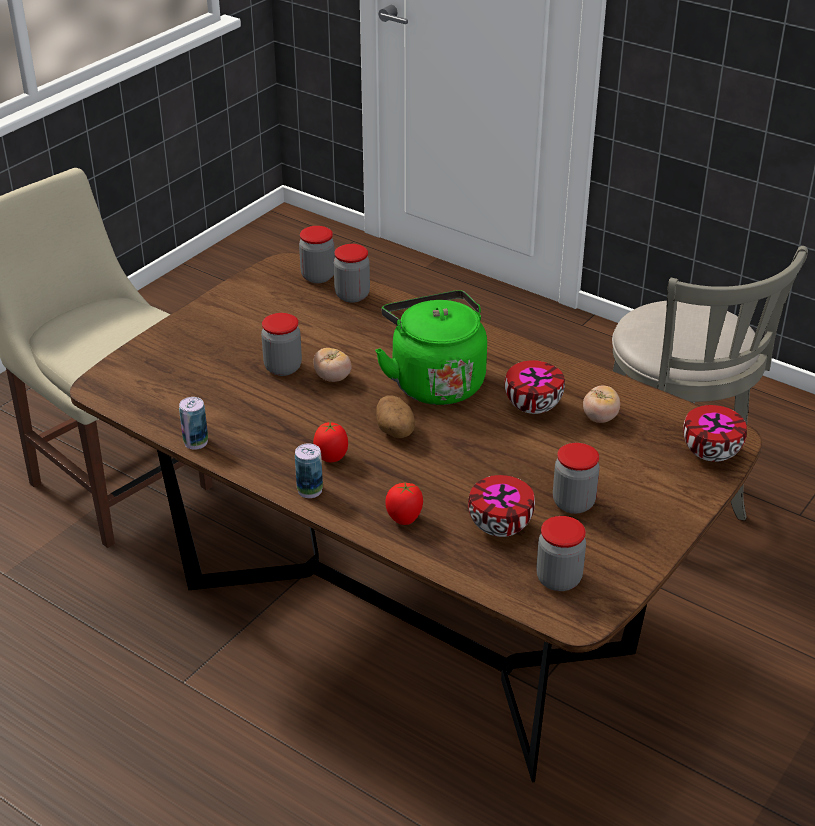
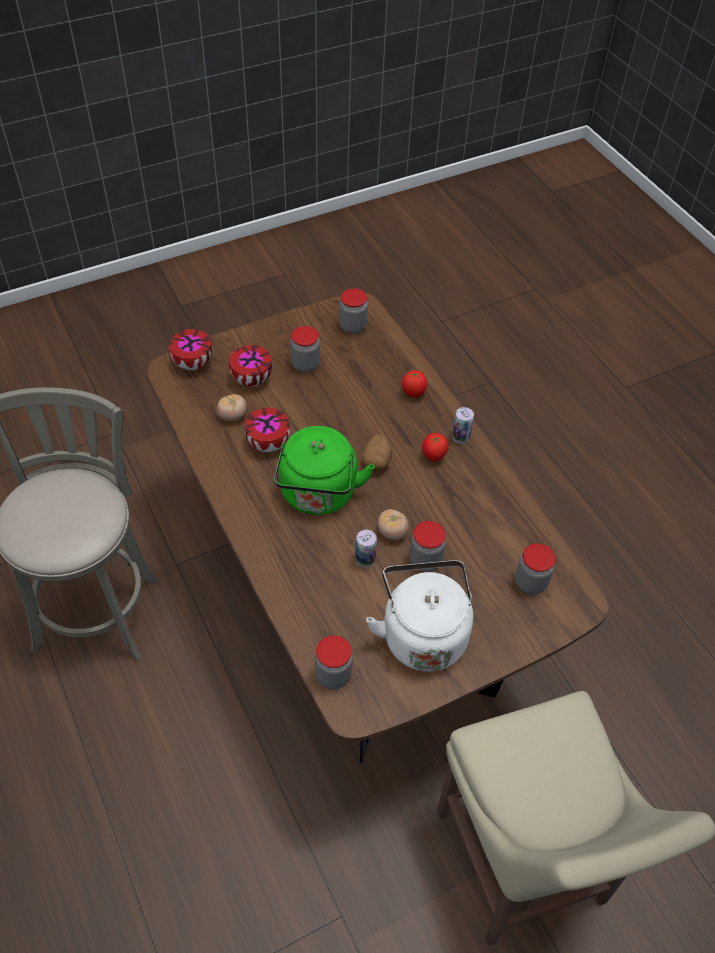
camera: 155 degrees left, 15 degrees up
(196, 442) = (522, 510): can -> can (365, 559)
(255, 320) = (422, 633): none -> white kettle
(352, 295) = (318, 630): jar -> jar (530, 583)
(502, 527) = (359, 367): bowl -> bowl (250, 378)

